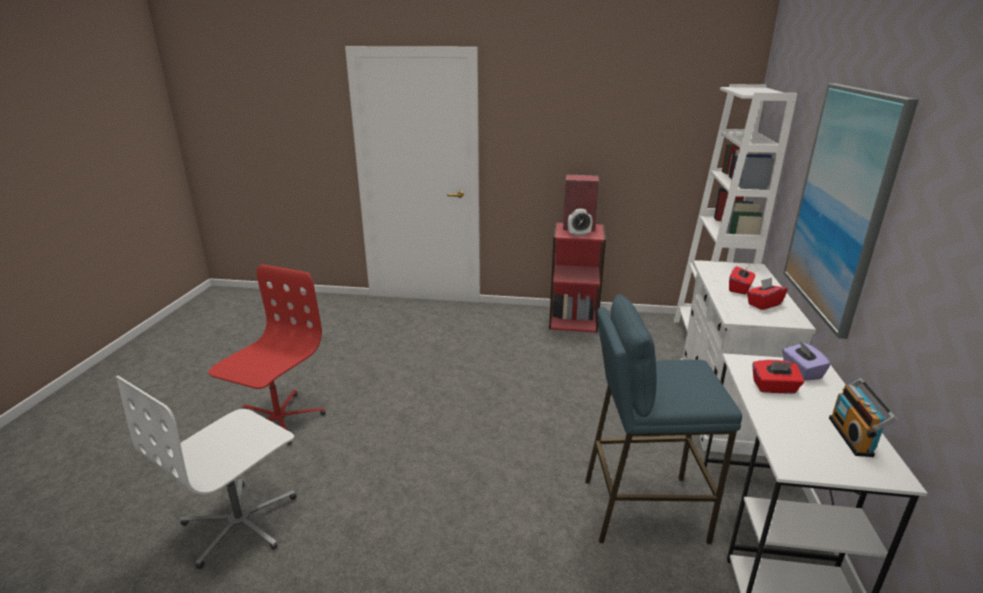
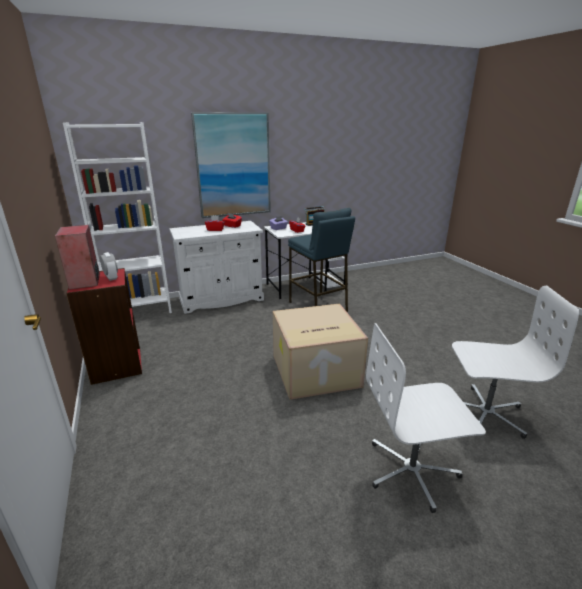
camera: 120 degrees left, 0 degrees up
(278, 420) = (412, 471): red office chair -> white office chair
(456, 424) = (314, 371): none -> cardboard box

